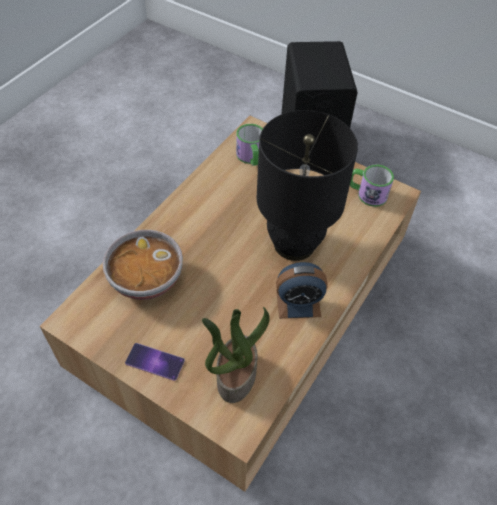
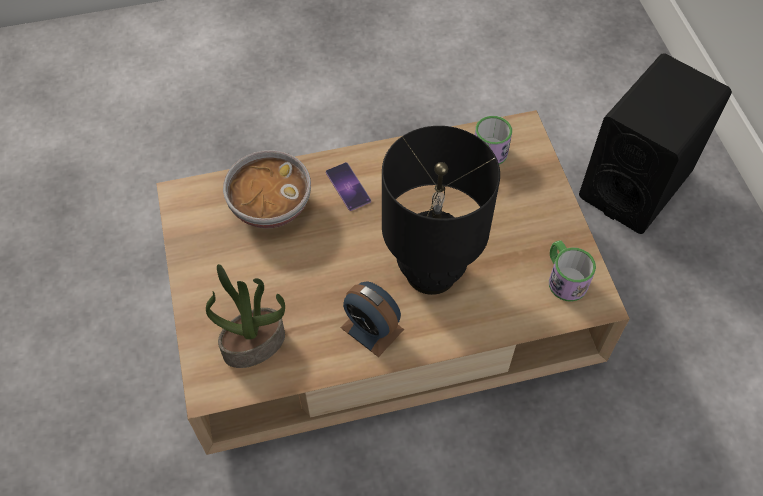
camera: 45 degrees right, 5 degrees up
(155, 362) = (206, 281): phone -> phone (348, 186)

